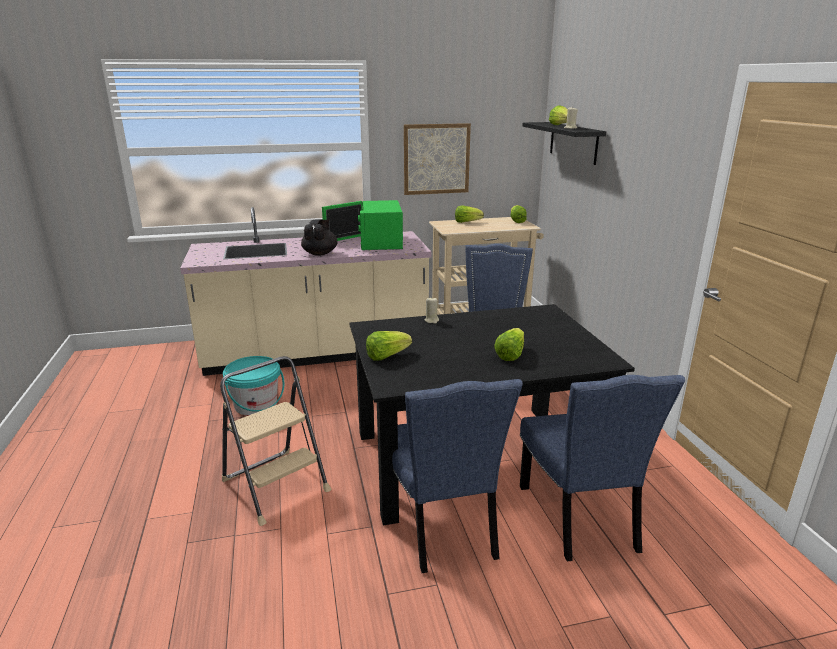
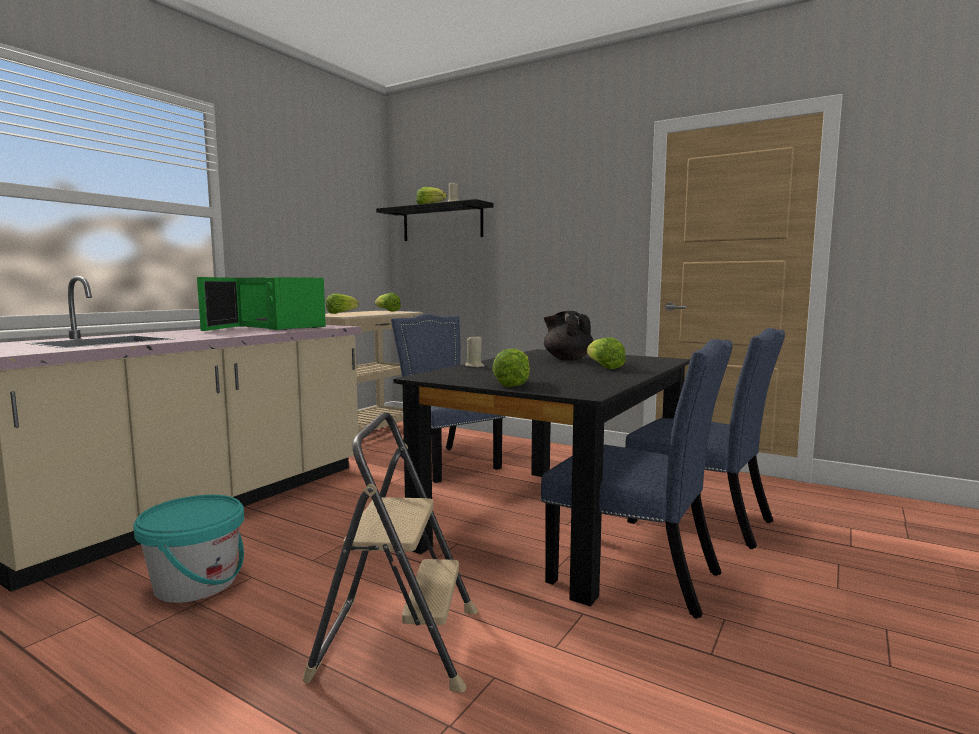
camera: 45 degrees left, 15 degrees down
(320, 253) = (225, 335): black teapot -> black teapot (567, 359)
(436, 158) = (297, 239): picture -> none

